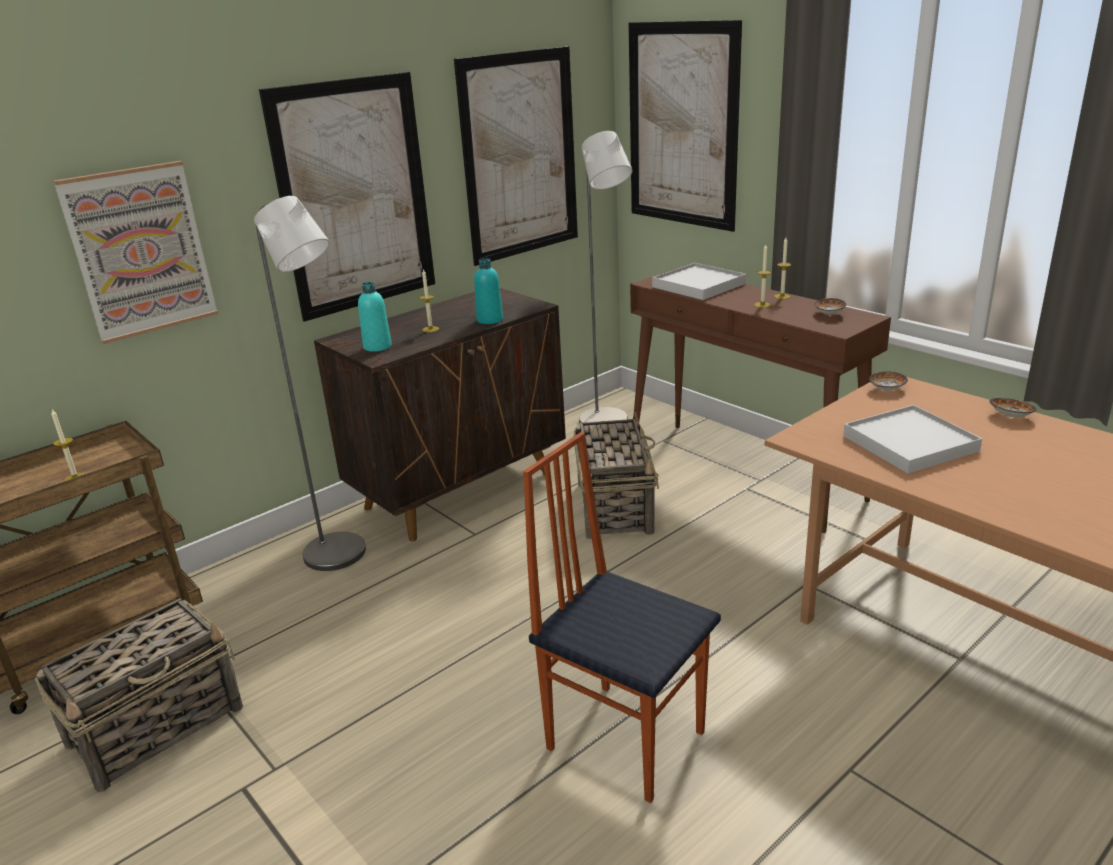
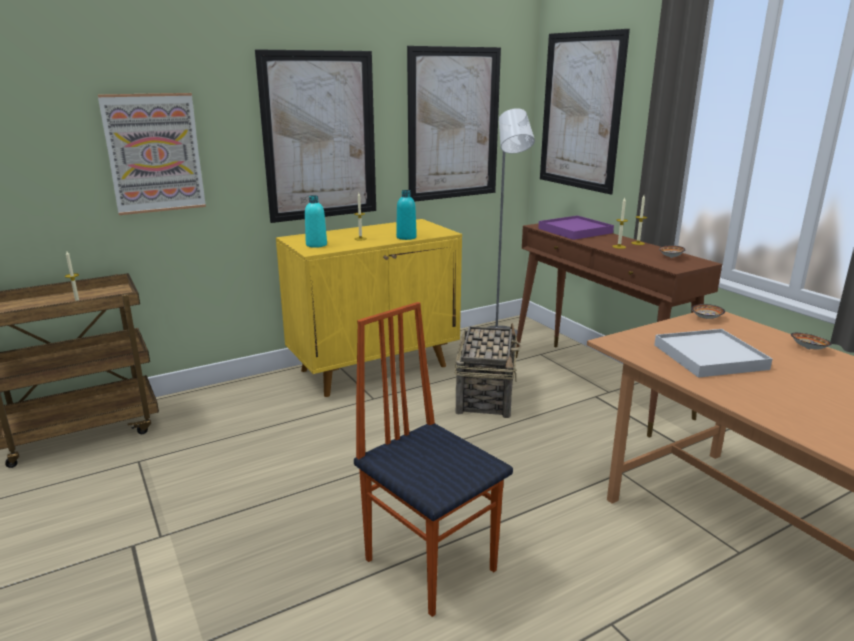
camera: 10 degrees right, 5 degrees down
(158, 725) = (96, 491): basket -> none
(343, 557) = (272, 400): grey floor lamp -> none
(461, 490) = (375, 368): brown cabinet -> yellow cabinet
(698, 285) = (575, 231): white tray -> purple tray

